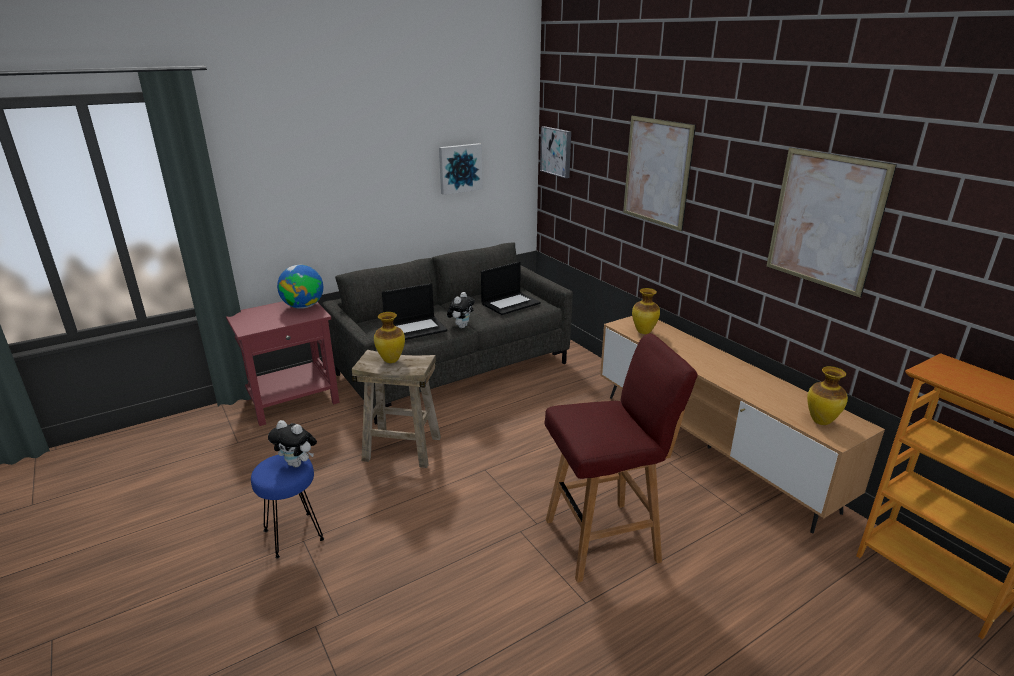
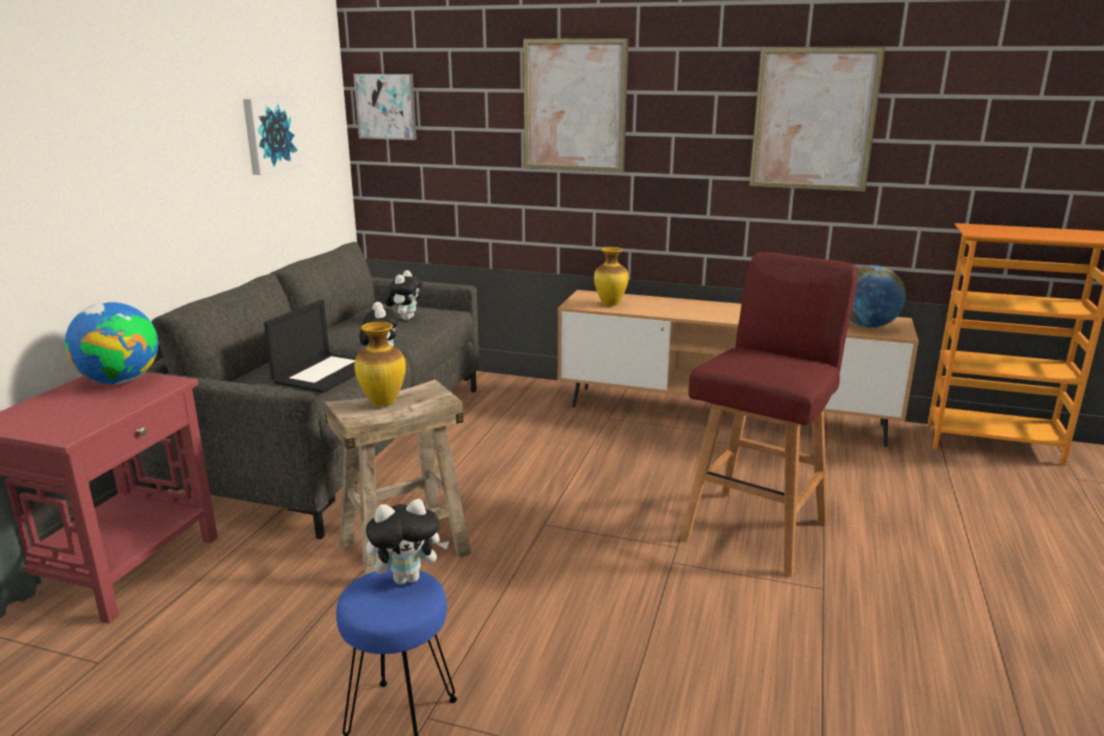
camera: 40 degrees left, 5 degrees down
(510, 303) = (406, 318): laptop -> plush toy
(820, 421) = (867, 326): vase -> globe

